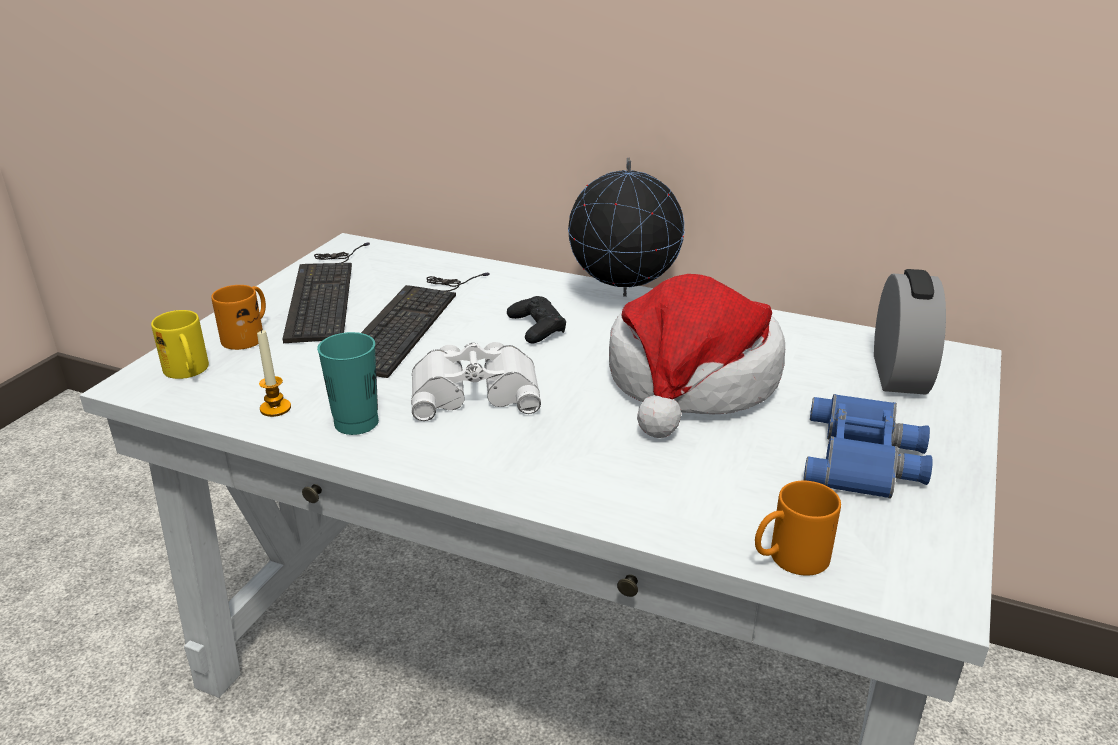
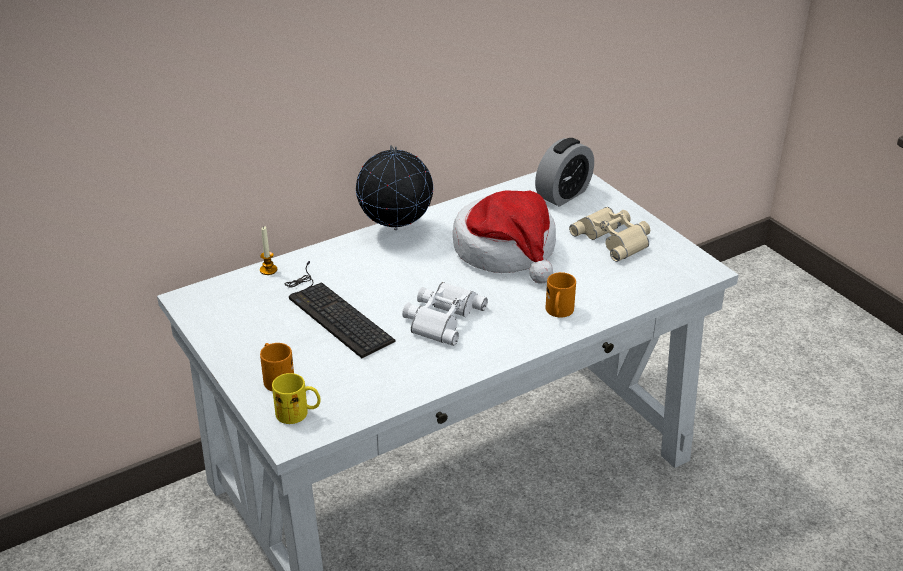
camera: 55 degrees left, 5 degrees up
(275, 408) = (383, 391): candle -> candle (268, 270)
(325, 292) = (250, 330): keyboard -> none
(356, 423) = (431, 367): turquoise cup -> none
(537, 327) = (396, 272): black game controller -> none
(789, 559) = (658, 290): orange mug -> orange mug (559, 312)
(866, 458) = (614, 238): blue binoculars -> beige binoculars
(899, 374) = (563, 194): alarm clock -> alarm clock turned 90 degrees clockwise

